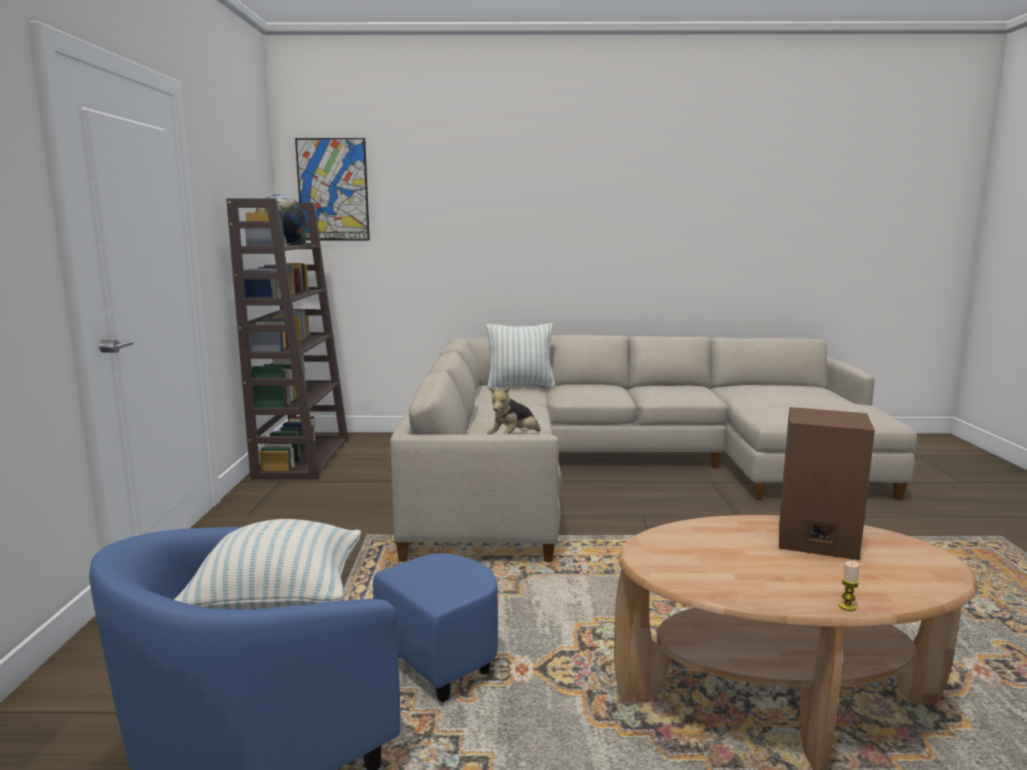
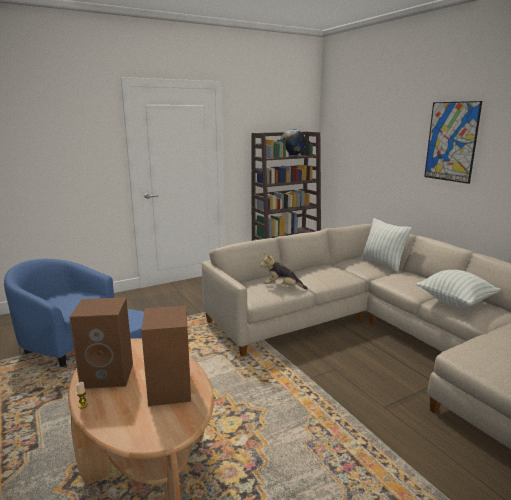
camera: 60 degrees right, 5 degrees up
(279, 605) = (78, 299): pillow -> pillow (455, 302)
(333, 190) = (339, 124): picture -> picture (451, 141)
(754, 577) = (109, 375): none -> brown speaker

